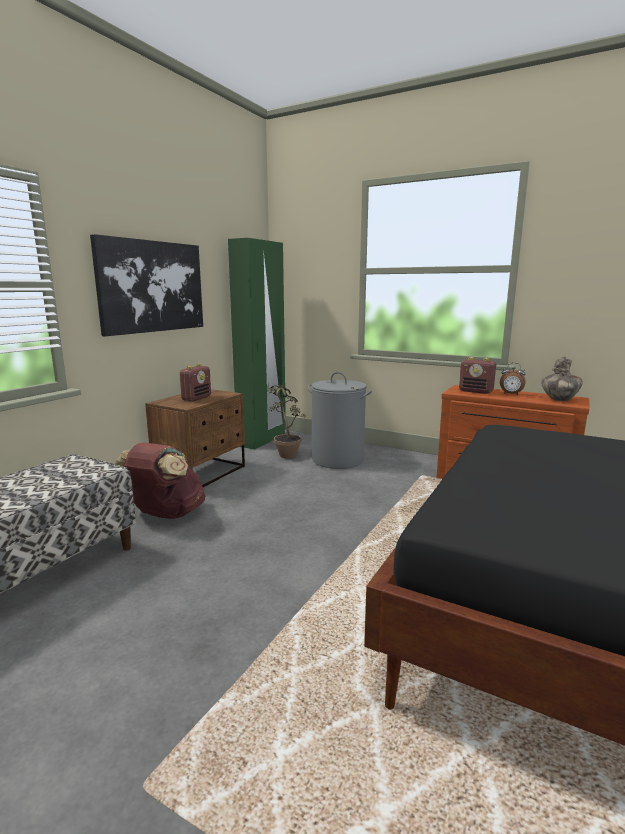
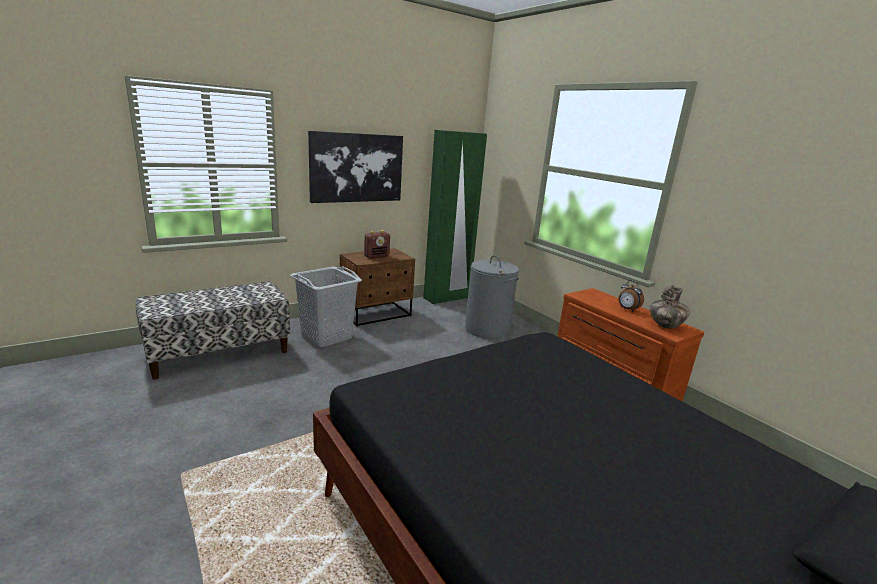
camera: 25 degrees right, 5 degrees up
(166, 514) = (326, 336): brown backpack -> grey laundry basket
(284, 453) = (451, 313): potted plant -> none
(476, 391) = (598, 299): radio -> none

